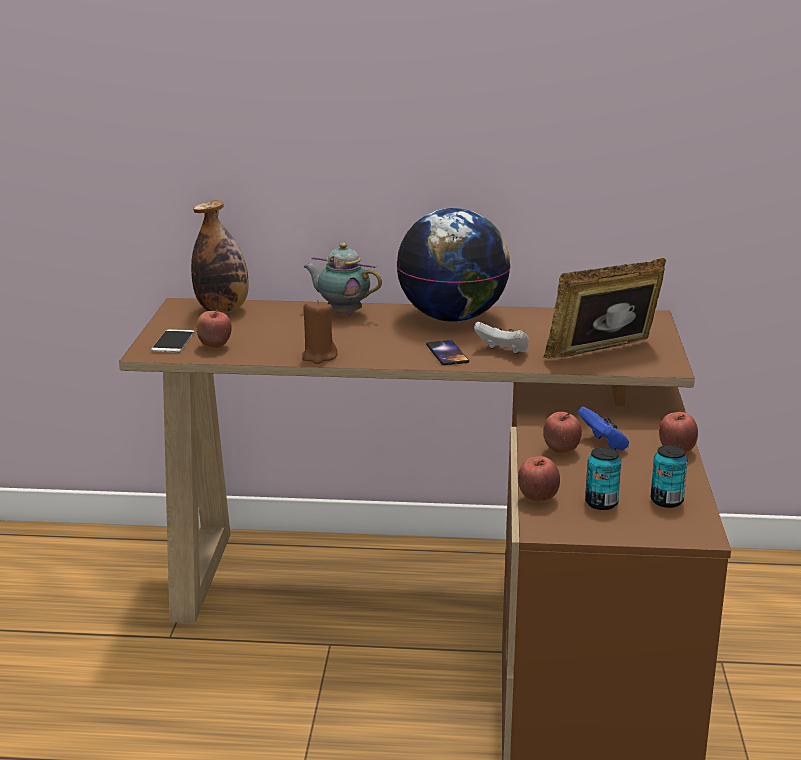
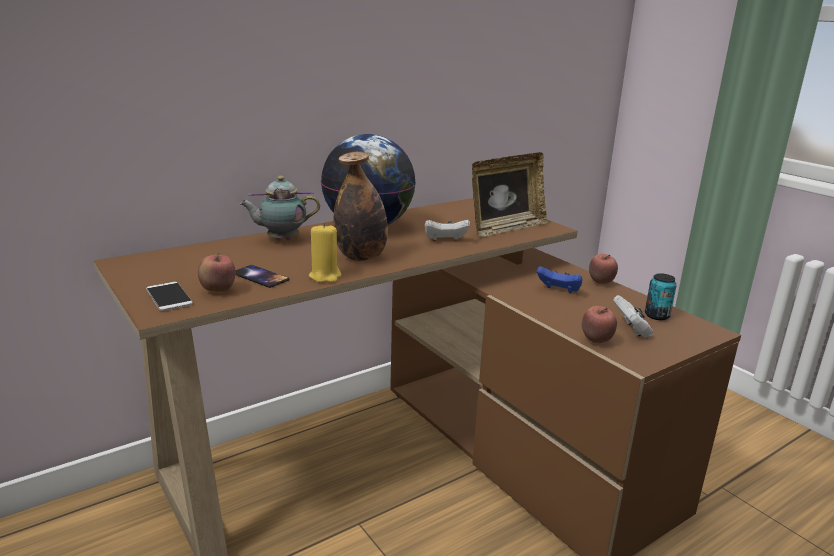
camera: 40 degrees left, 0 degrees up
(222, 310) = (170, 259): bottle -> bottle (361, 257)
(319, 357) = (325, 276): brown candle -> yellow candle
(447, 353) = (413, 250): phone -> phone (260, 277)
(561, 451) = (545, 303): apple -> none
(601, 503) = (631, 330): can -> white game controller
(604, 354) = (505, 228): picture frame -> picture frame turned 150 degrees counterclockwise

